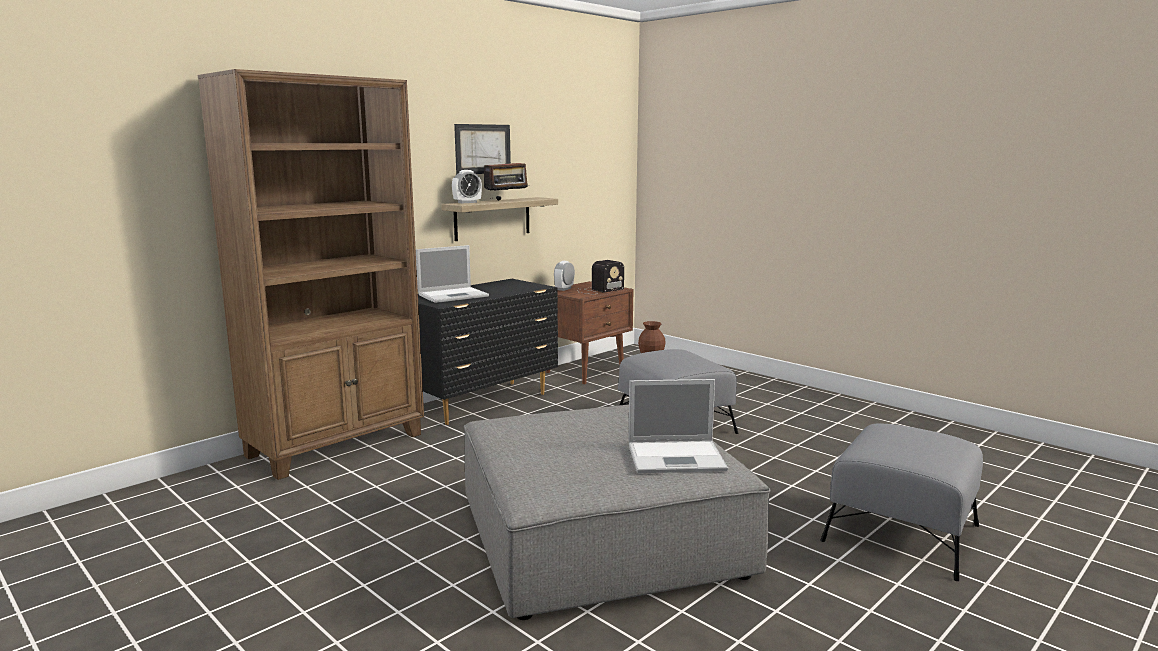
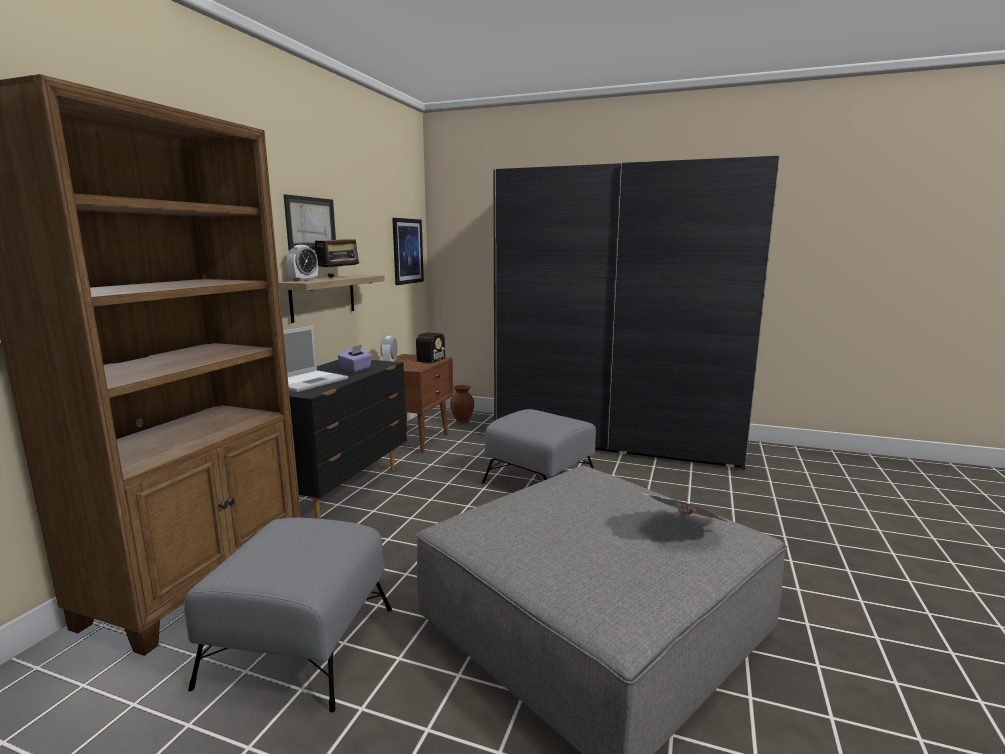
camera: 25 degrees left, 0 degrees up
(507, 289) = (356, 369): none -> purple tissue box
(606, 172) = (407, 251): none -> picture
(678, 457) = (684, 528): laptop -> newspaper
(806, 402) = (617, 440): none -> grey wardrobe
(902, 532) = (807, 547): grey ottoman -> grey ottoman (301, 644)

